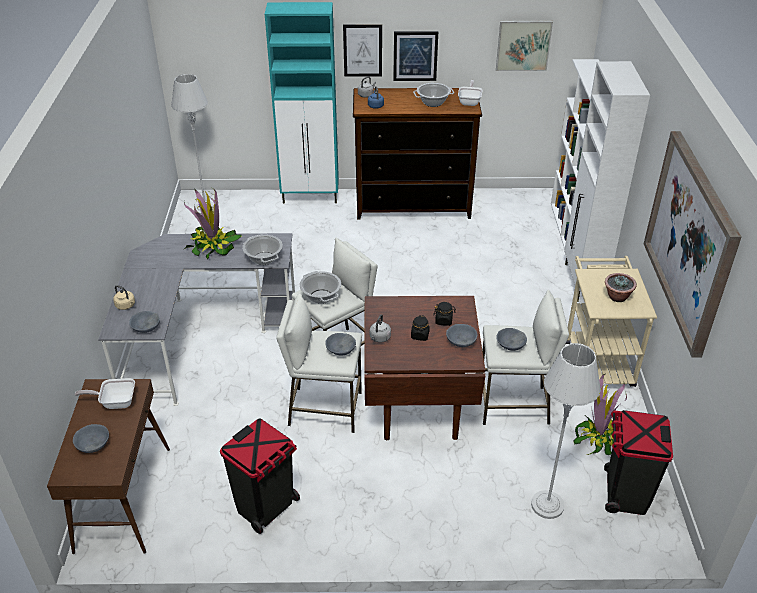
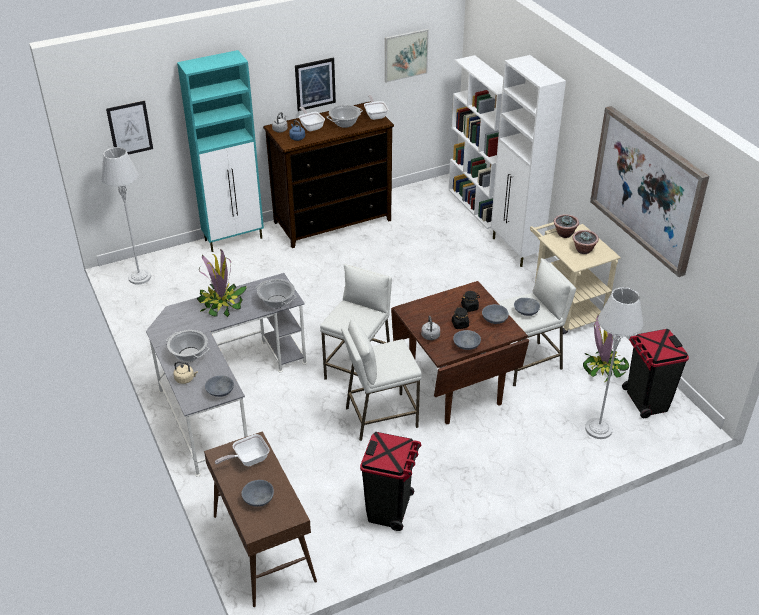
camera: 25 degrees left, 0 degrees up
(320, 296) = (348, 319): cooking pot -> cooking pot (189, 354)
(340, 350) = (398, 357): grey bowl -> grey bowl (466, 345)
(362, 50) = (268, 89): picture -> picture (130, 129)
(397, 98) = (311, 126): none -> frying pan
(607, 273) = (564, 234): none -> potted plant

